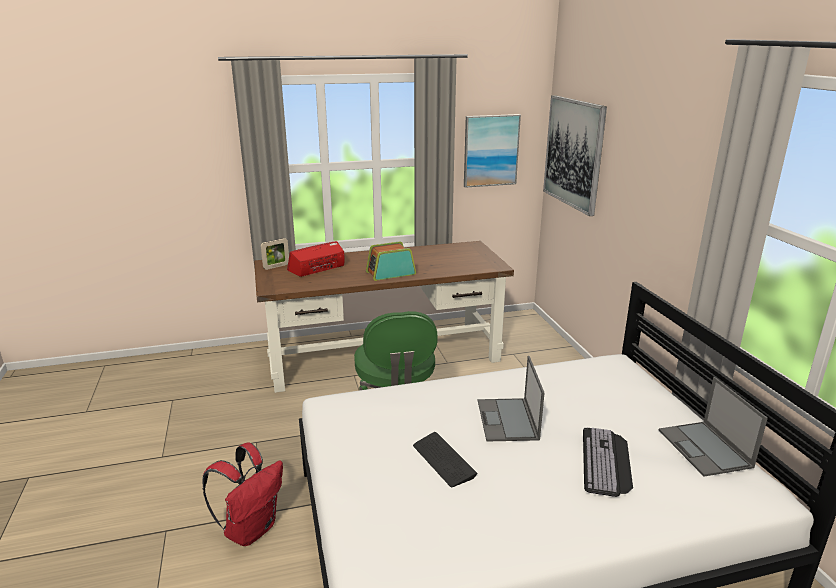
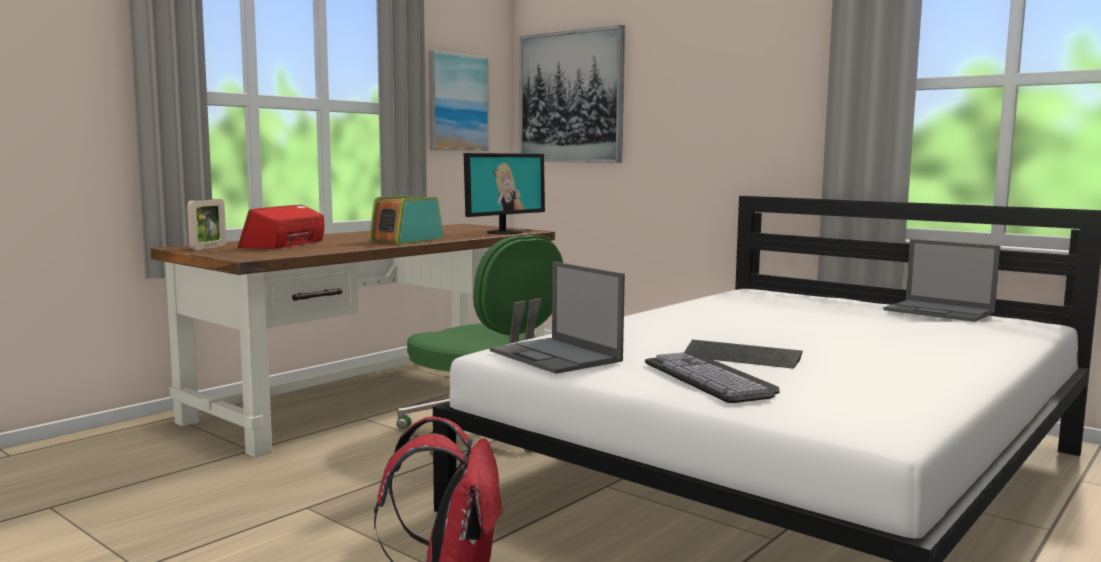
camera: 35 degrees left, 15 degrees down
(474, 267) = (504, 232): none -> monitor
(508, 420) = (742, 327): laptop -> laptop (556, 356)
(607, 462) = (890, 328): keyboard -> keyboard (714, 378)

